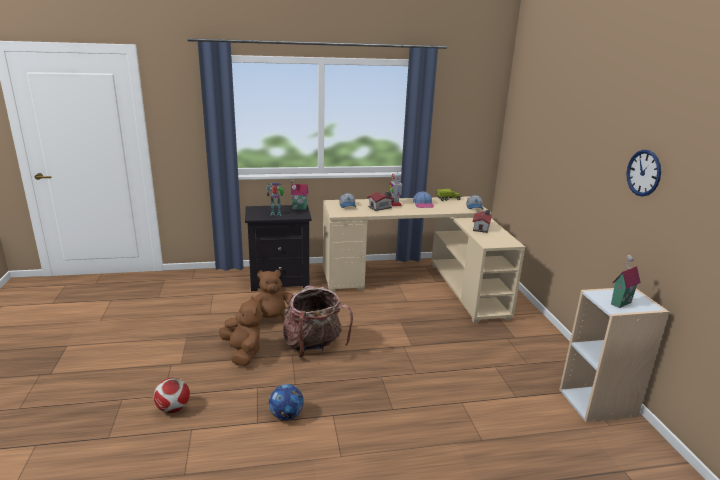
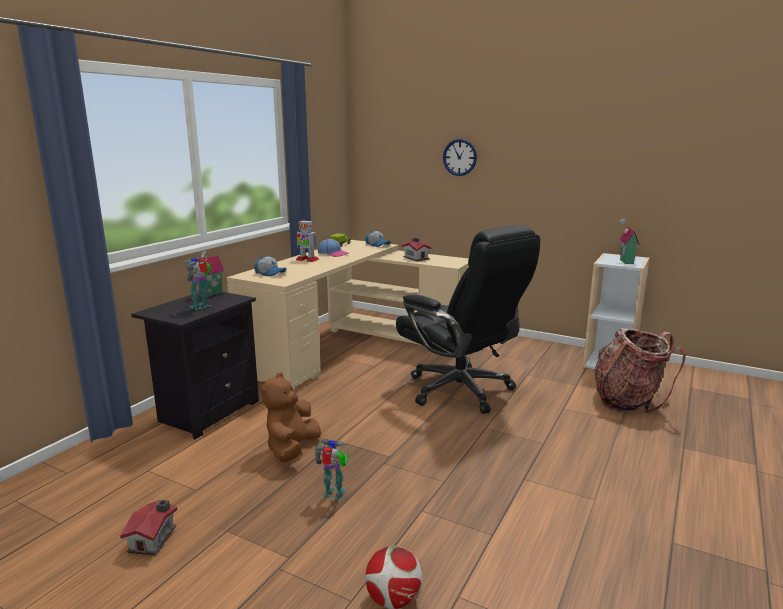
camera: 50 degrees left, 5 degrees down
(243, 353) = (334, 495): brown plush toy -> toy robot
(286, 415) = (497, 508): football -> none
(314, 346) = (385, 443): backpack -> backpack (628, 401)
(380, 207) = (305, 266): toy house -> toy house (154, 539)
(422, 346) = (459, 390): none -> black office chair
(643, 173) = (586, 155): wall clock -> wall clock (459, 157)

